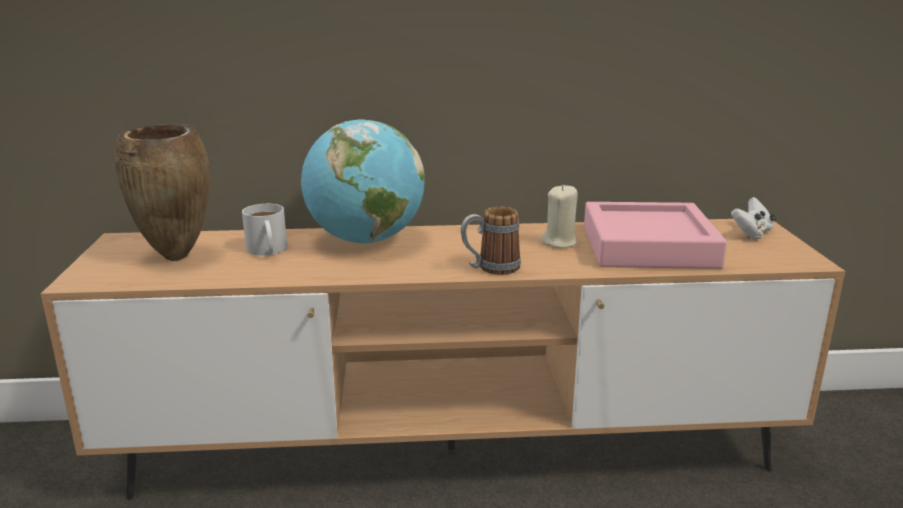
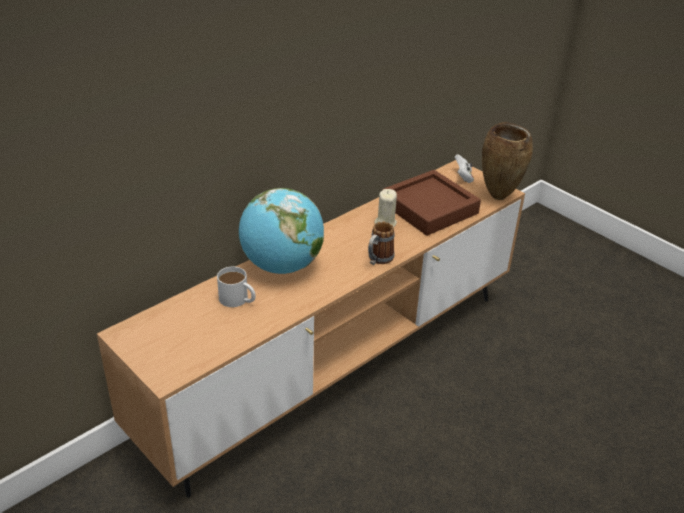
camera: 40 degrees left, 15 degrees up
(177, 257) = (192, 331): brown vase -> brown vase (499, 197)
(648, 246) = (429, 208): pink tray -> brown tray

